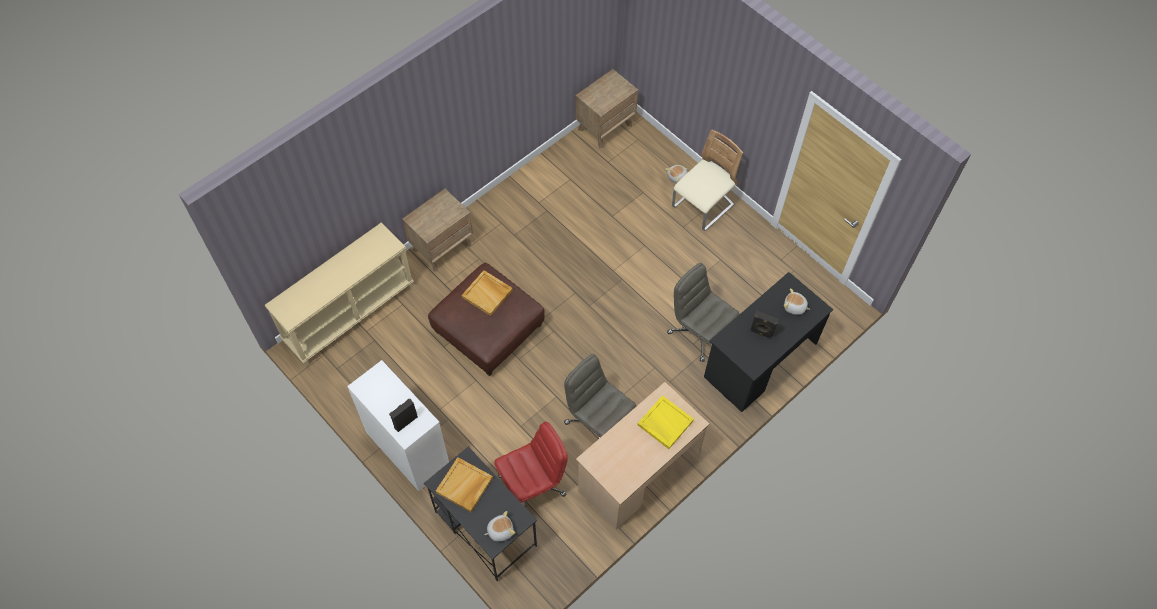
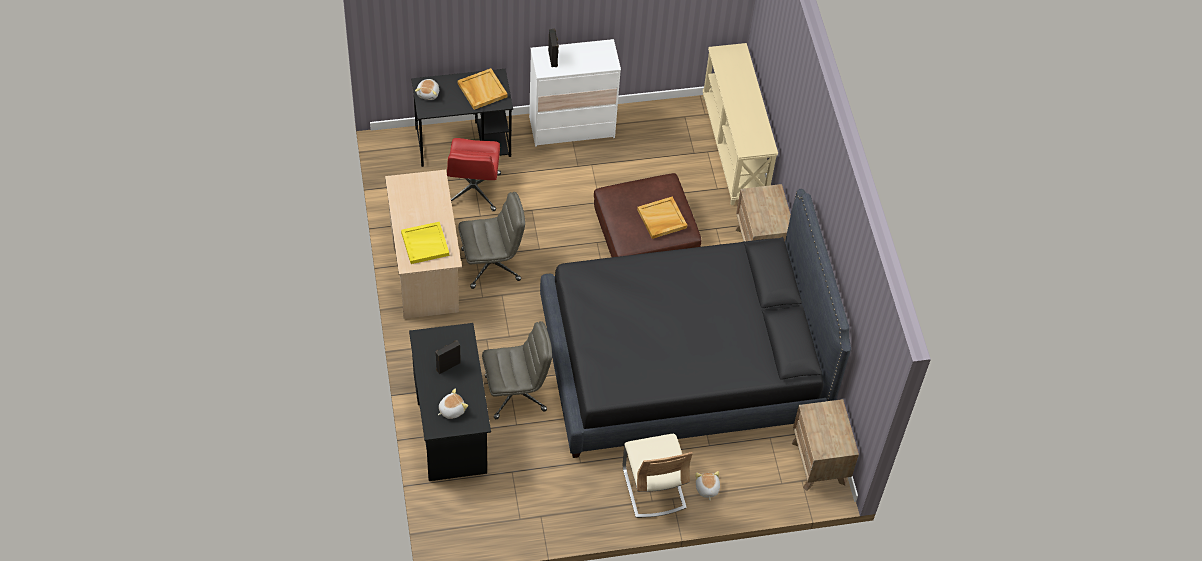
camera: 120 degrees right, 5 degrees down
(588, 241) = (683, 364): none -> black bed

